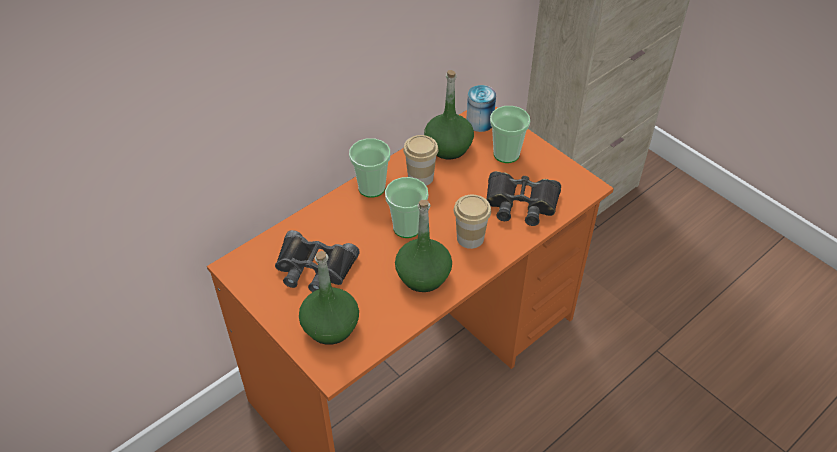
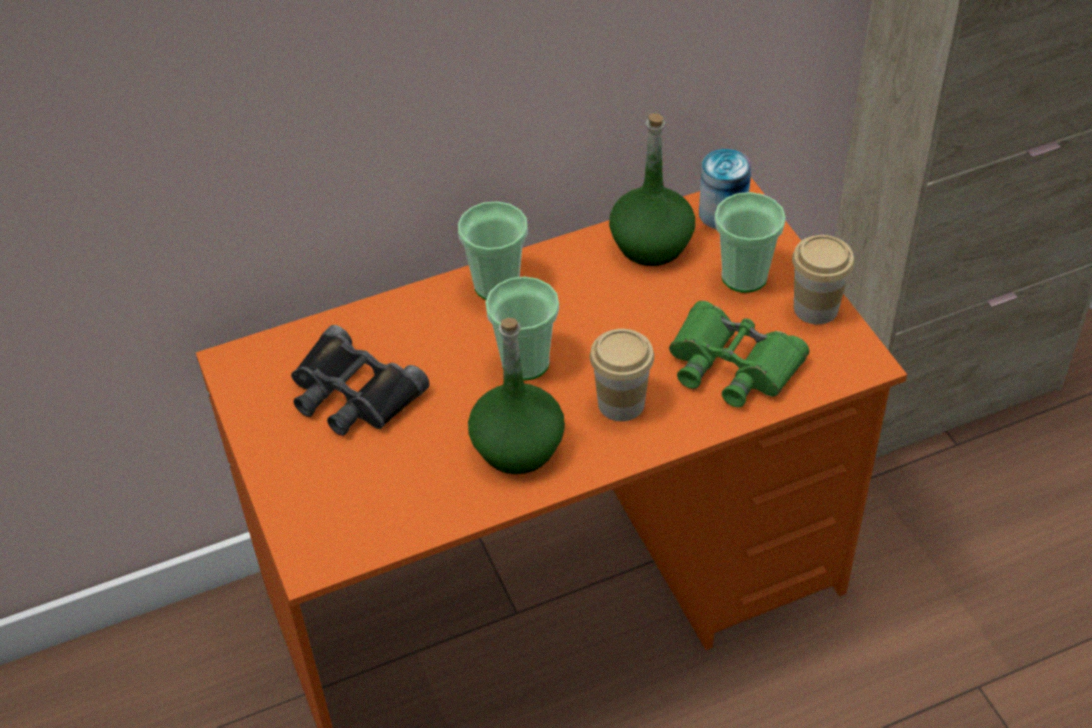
camera: 20 degrees right, 0 degrees up
(330, 326) = (338, 491): green bottle -> none
(420, 177) = (583, 285): cup -> cup (815, 308)
(521, 203) = (732, 364): black binoculars -> green binoculars

